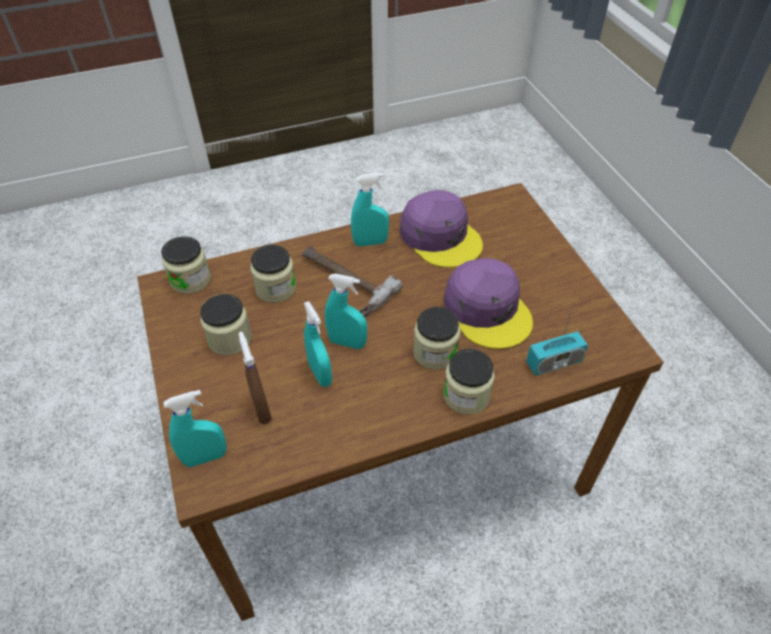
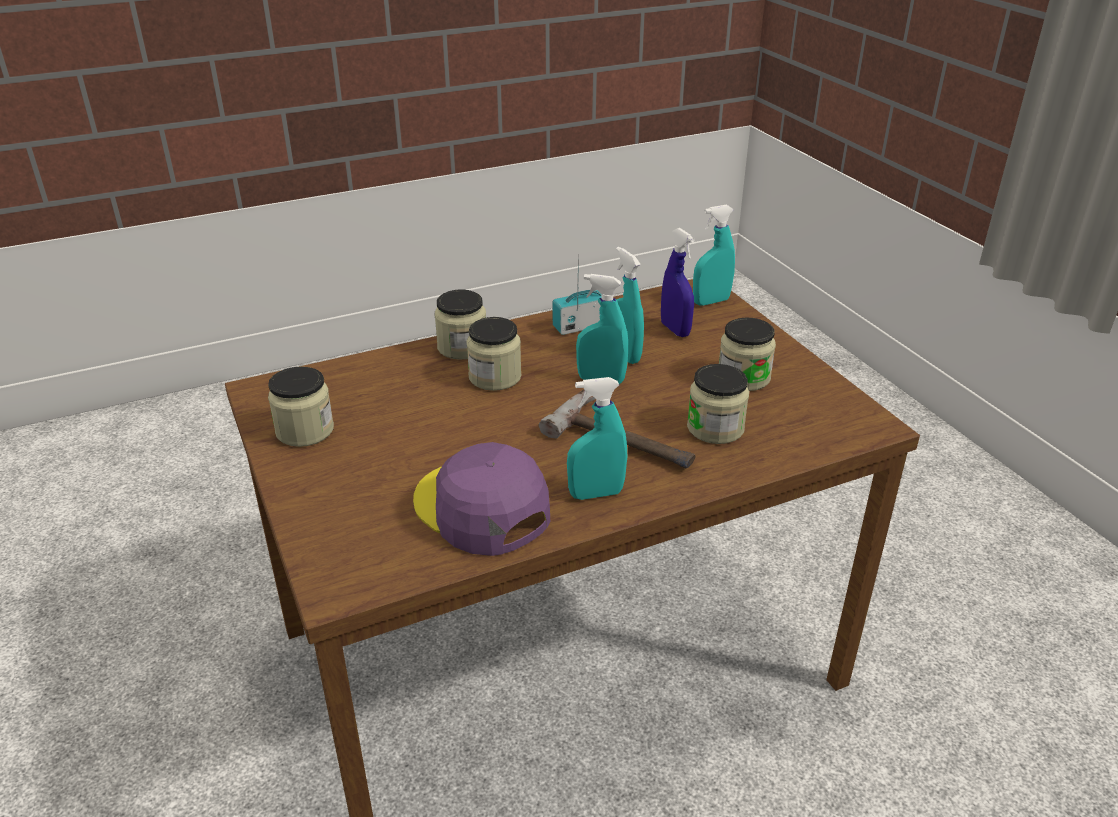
camera: 175 degrees right, 15 degrees down
(190, 279) = (840, 432): jar -> jar (305, 430)
(261, 409) = (675, 329): brown spray bottle -> blue spray bottle
(487, 310) = (423, 418): purple cap -> none
(553, 362) = (356, 375): radio -> radio (582, 325)

